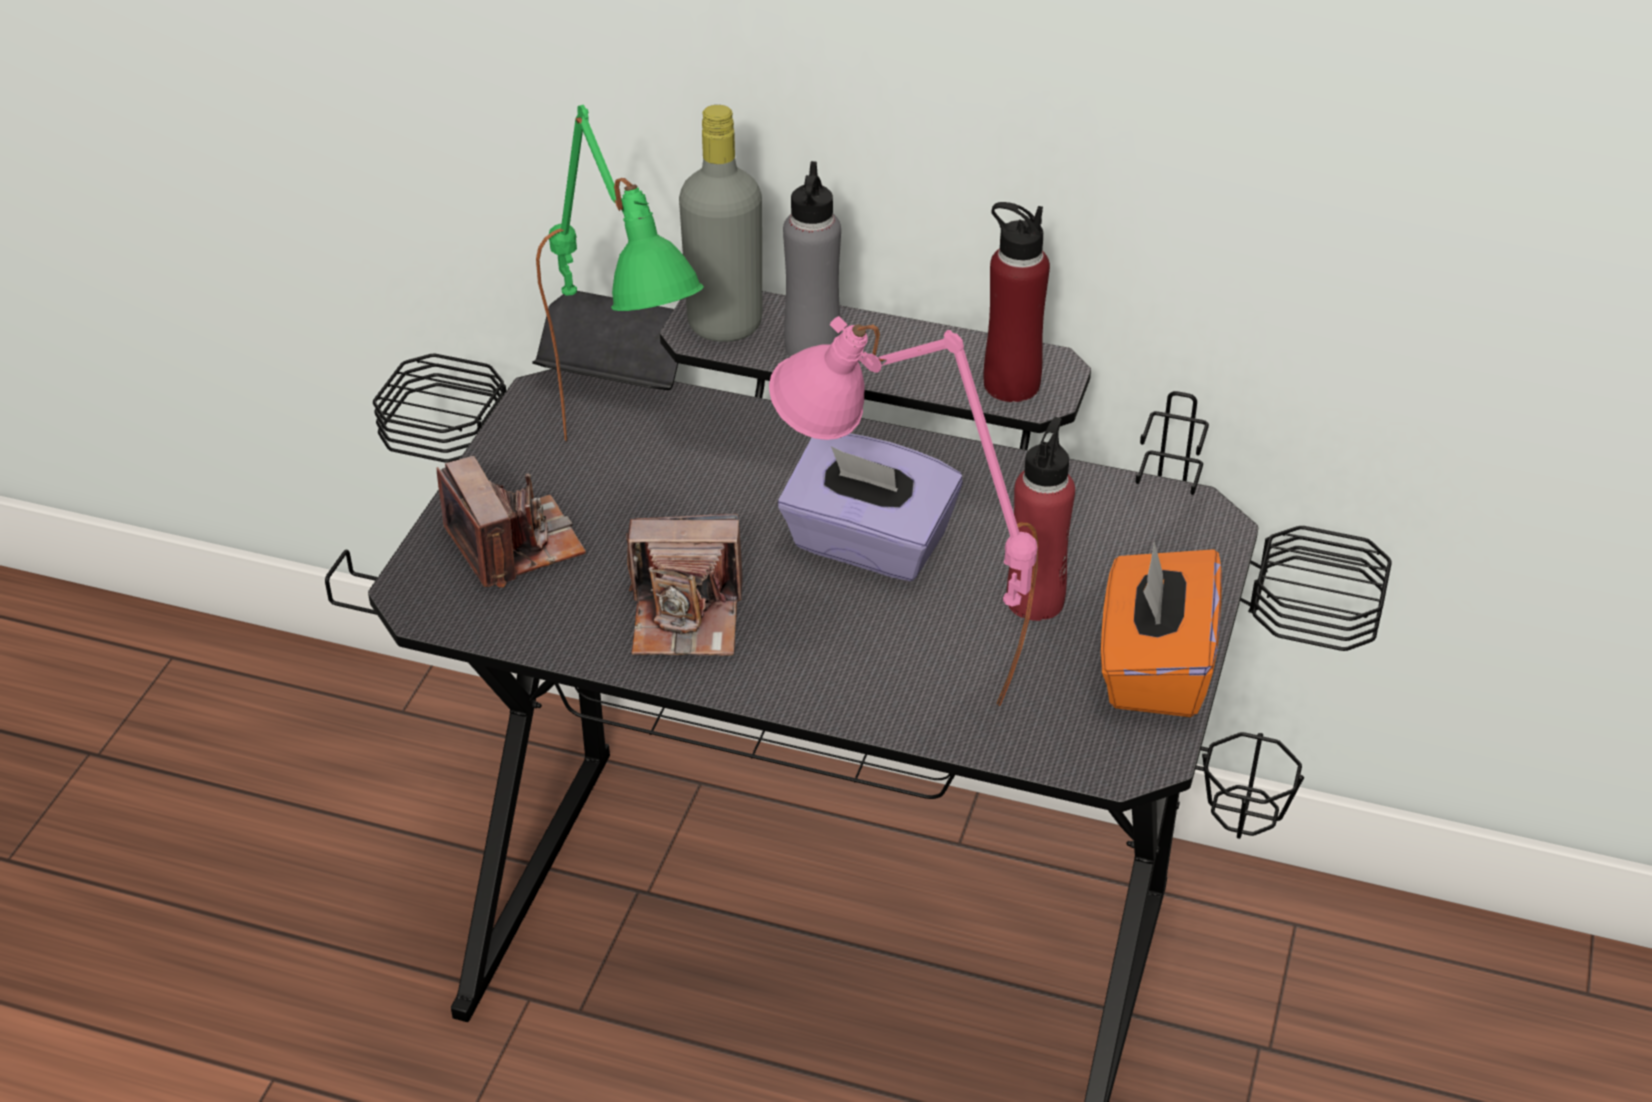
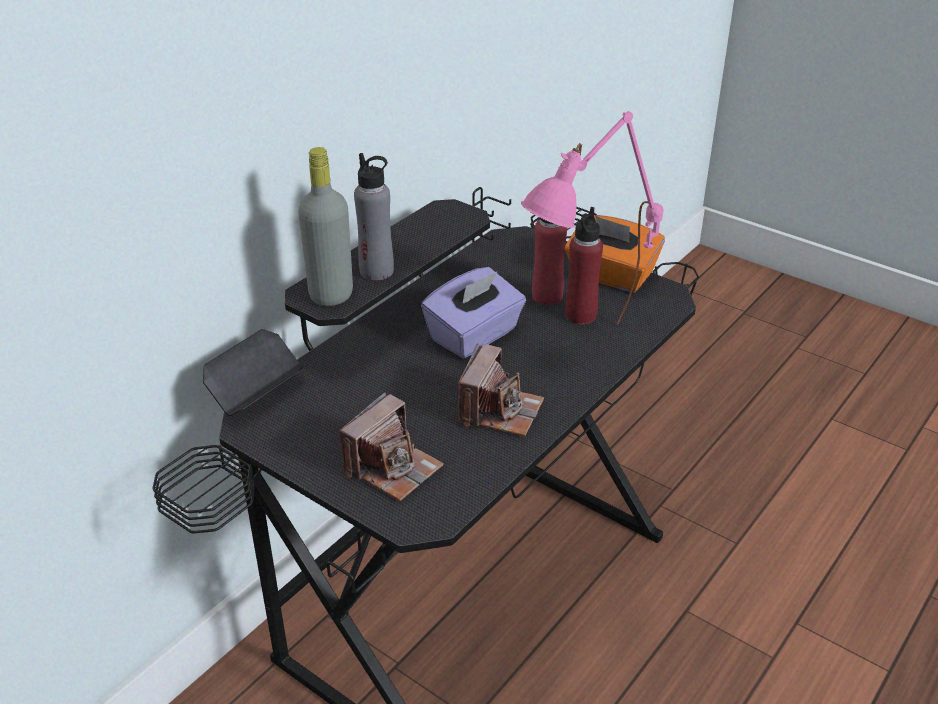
camera: 70 degrees left, 5 degrees down
(514, 544) = (393, 468): camera -> camera turned 135 degrees clockwise
(631, 480) = (361, 407): green table lamp -> none
(1011, 384) = (453, 221): red bottle -> red bottle (580, 315)

